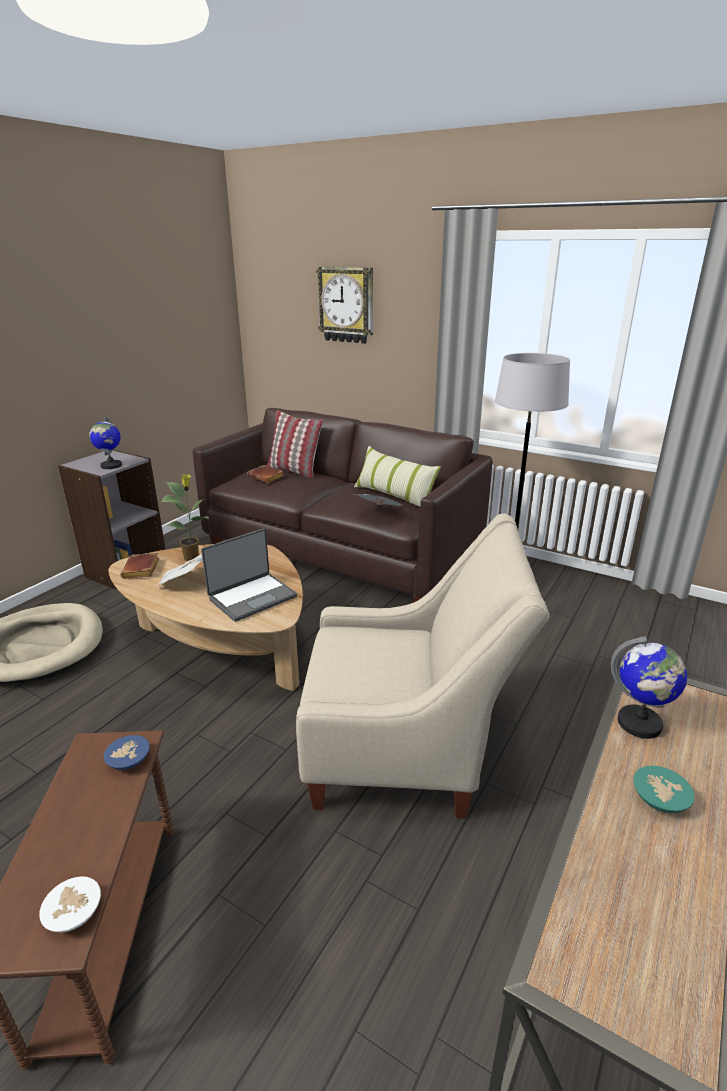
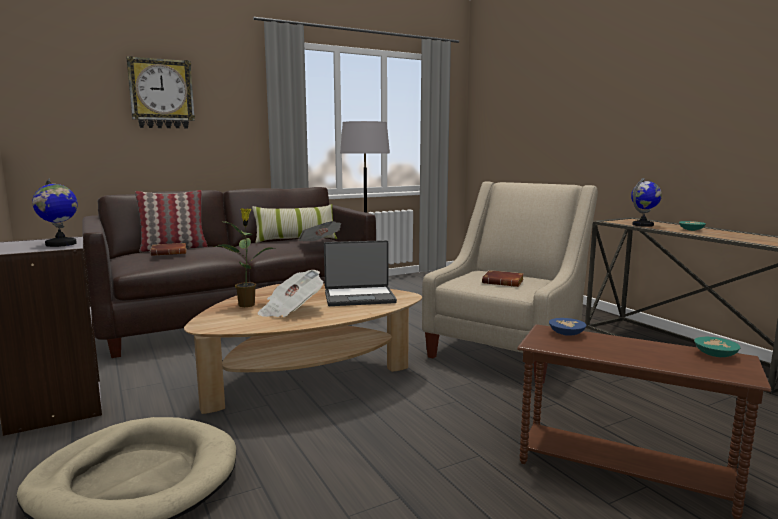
camera: 60 degrees left, 15 degrees down
(73, 911) = (714, 355): white bowl -> turquoise bowl
(142, 570) = (231, 321): brown book -> brown book (504, 282)
(252, 597) = (359, 297): laptop -> laptop turned 90 degrees clockwise

